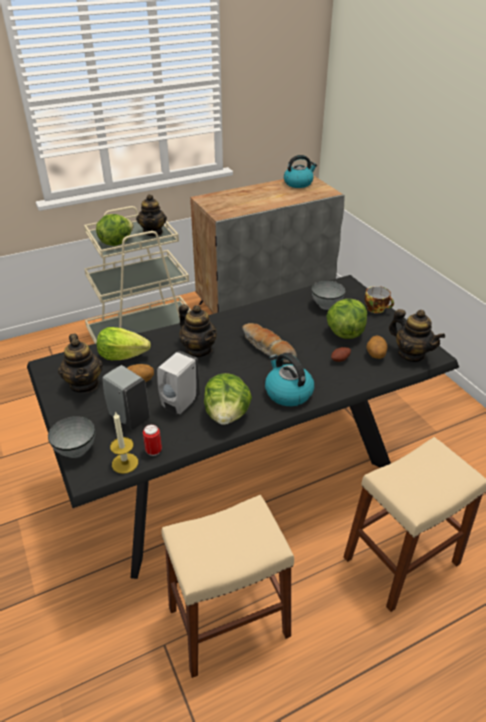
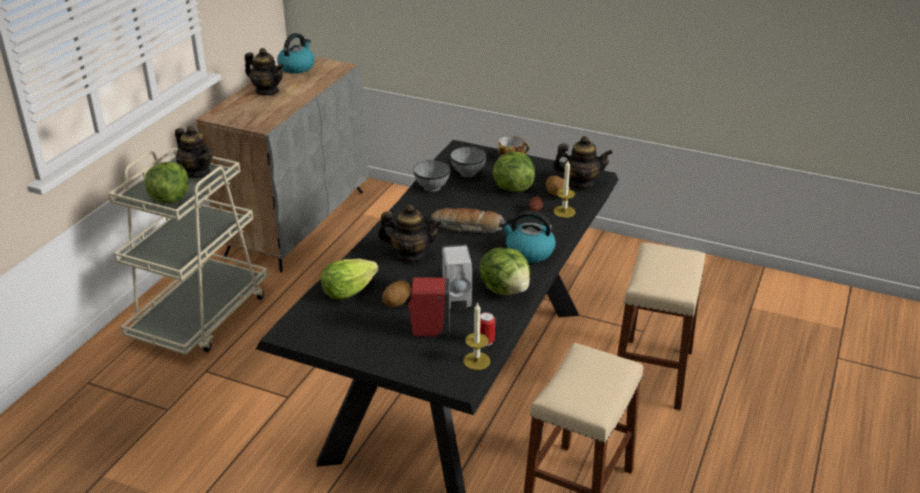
camera: 40 degrees left, 5 degrees down
(76, 450) = (422, 375): grey bowl -> grey bowl (431, 187)
(84, 384) = (349, 329): teapot -> teapot (267, 91)
(128, 417) = (429, 331): grey soap dispenser -> red soap dispenser
(363, 373) = (564, 212): none -> candle

